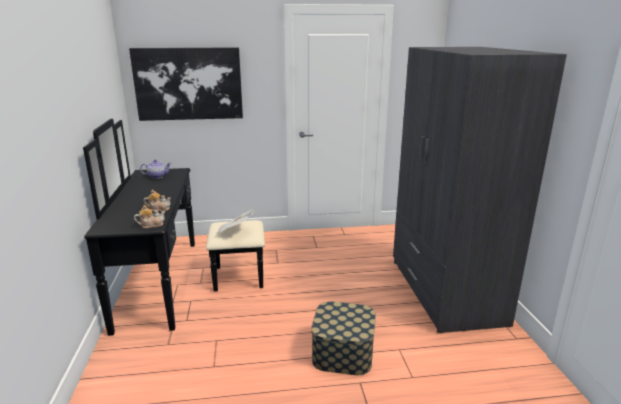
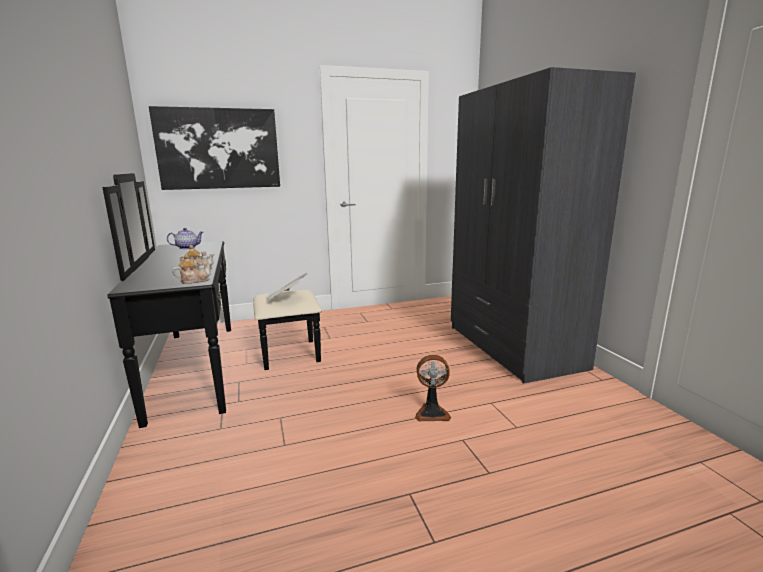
camera: 10 degrees left, 5 degrees down
(343, 352) = (432, 412): storage box -> fan

